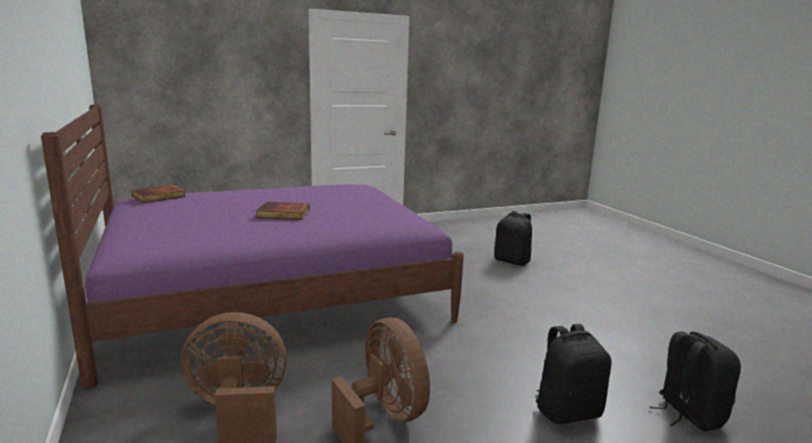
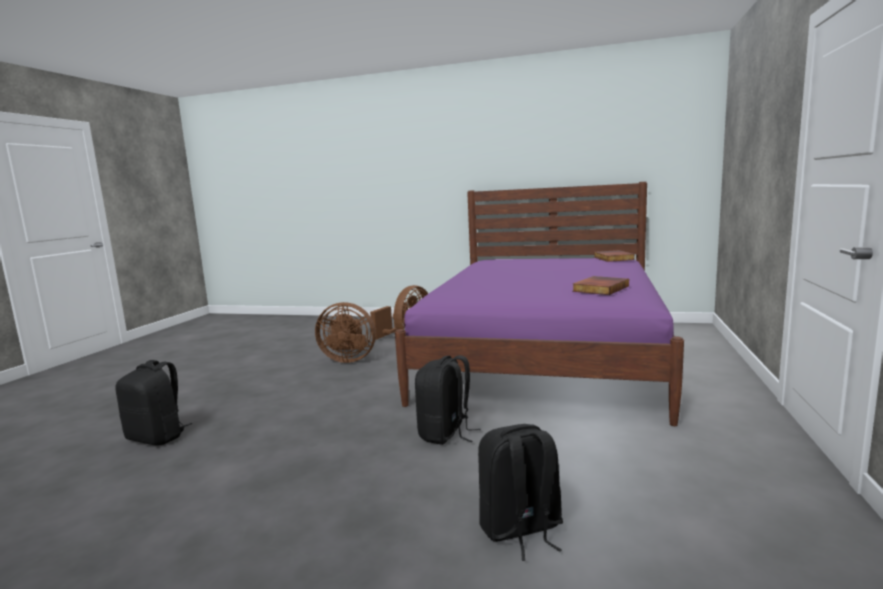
camera: 130 degrees right, 5 degrees down
(283, 214) = (515, 272): book -> book (599, 288)
(567, 411) = (253, 400): black backpack -> black backpack (446, 434)

